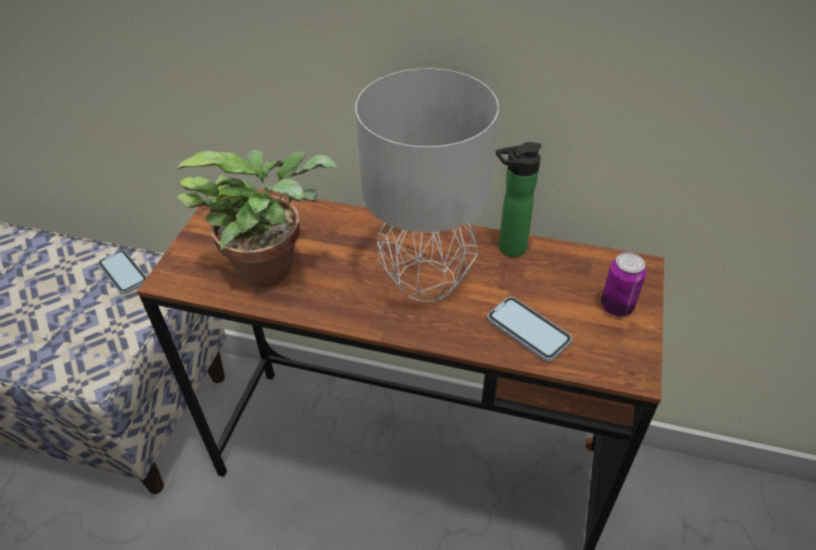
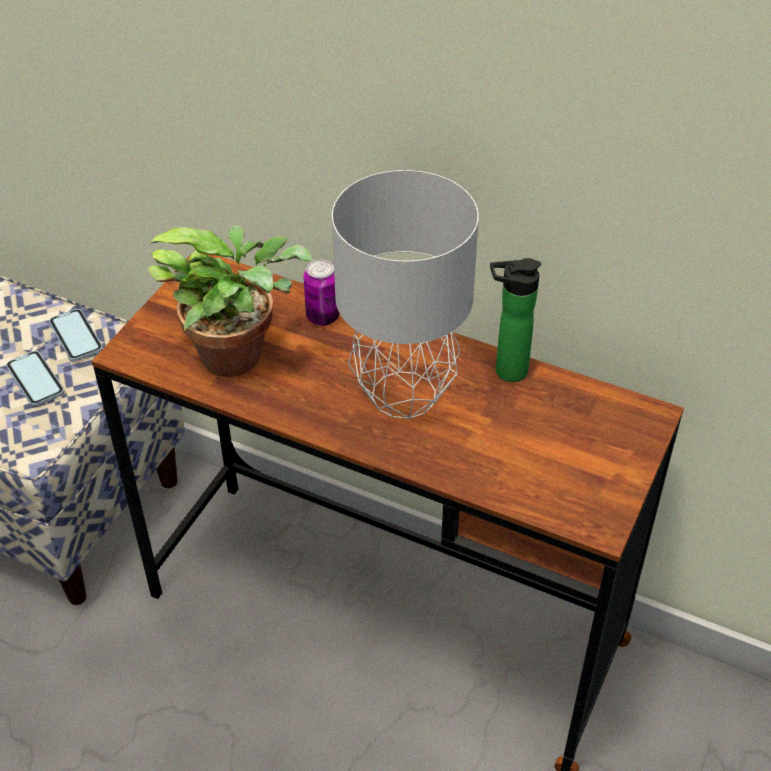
camera: 10 degrees right, 0 degrees up
(528, 330) = (500, 464): phone -> phone (35, 380)
(616, 306) = (607, 454): can -> can (323, 317)

